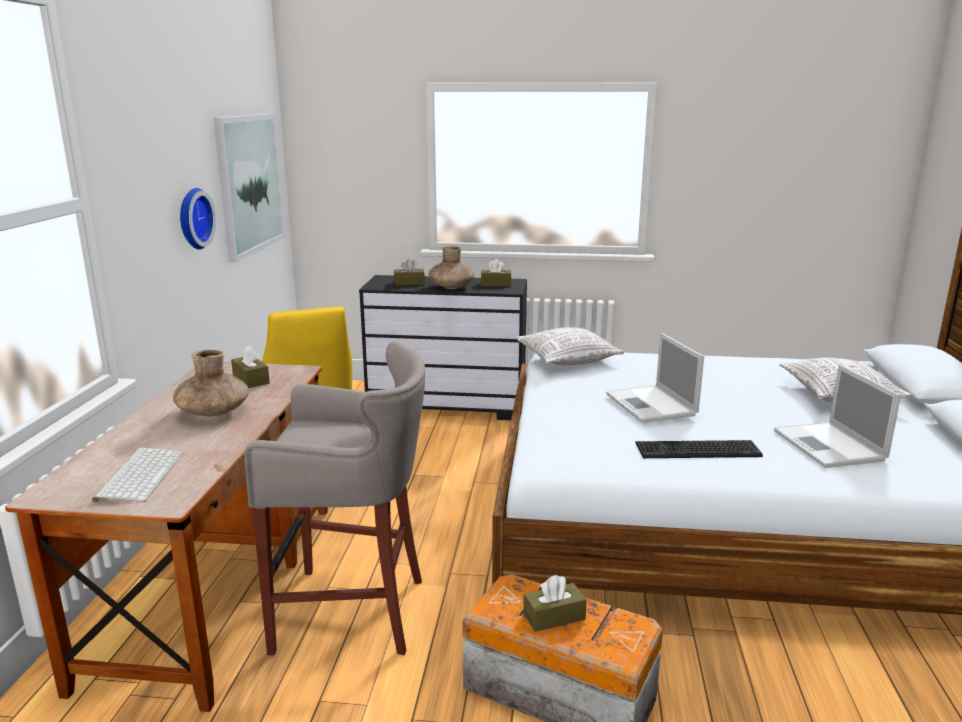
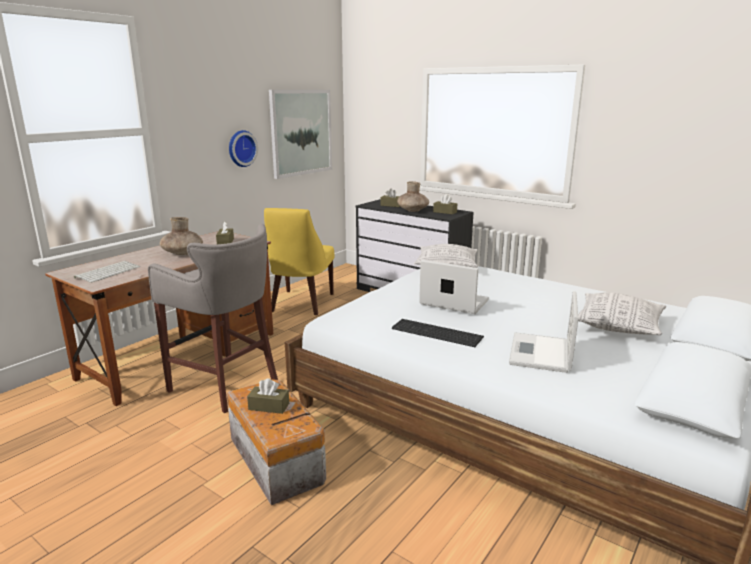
camera: 30 degrees right, 0 degrees up
(652, 405) = (452, 302): laptop -> laptop turned 105 degrees clockwise

